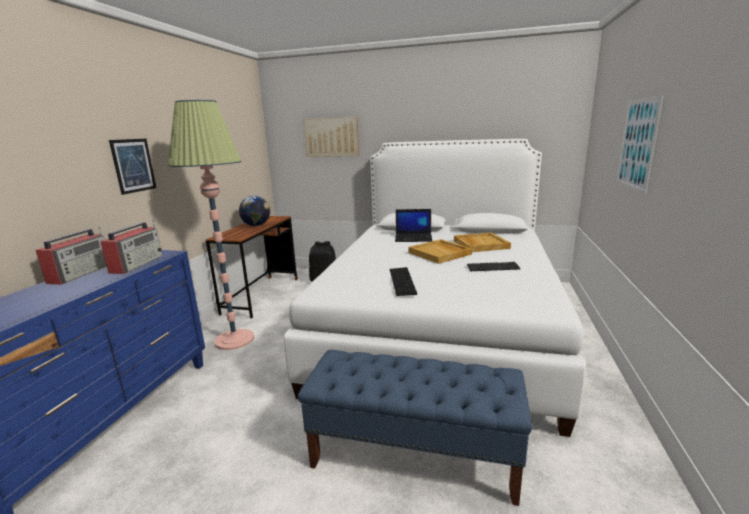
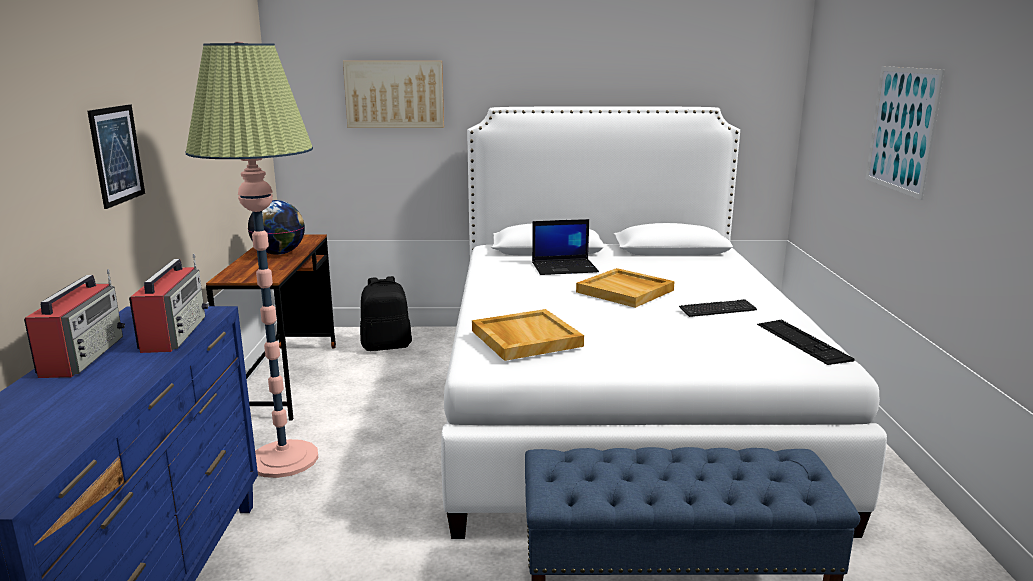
camera: 15 degrees left, 0 degrees up
(402, 281) = (603, 337): keyboard -> keyboard (802, 341)
(480, 244) = (674, 274): beige tray -> beige tray (525, 338)

